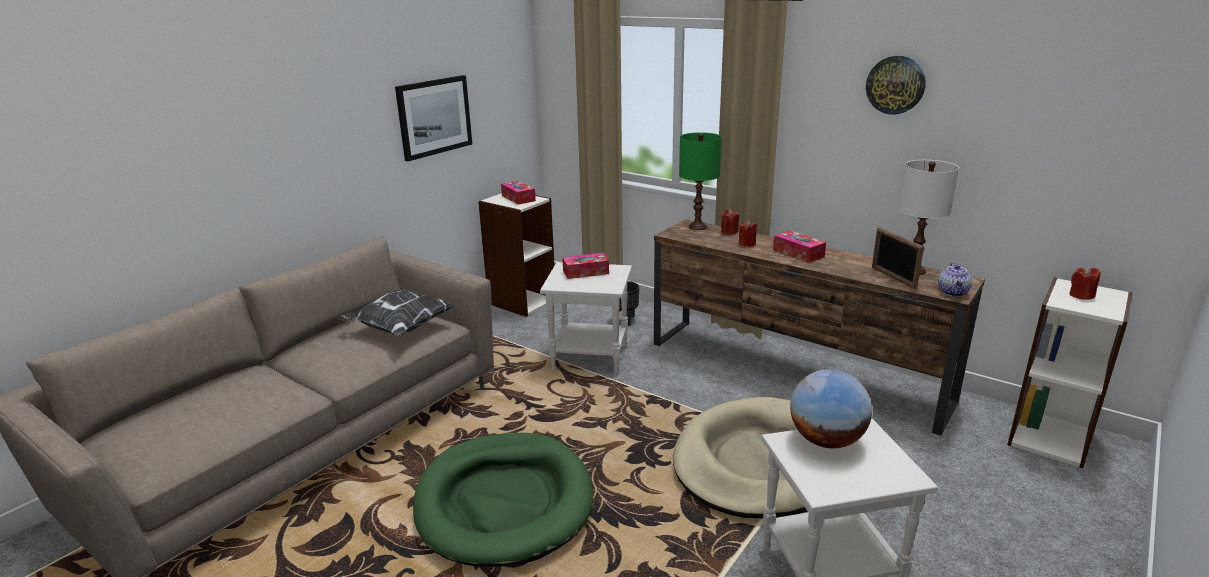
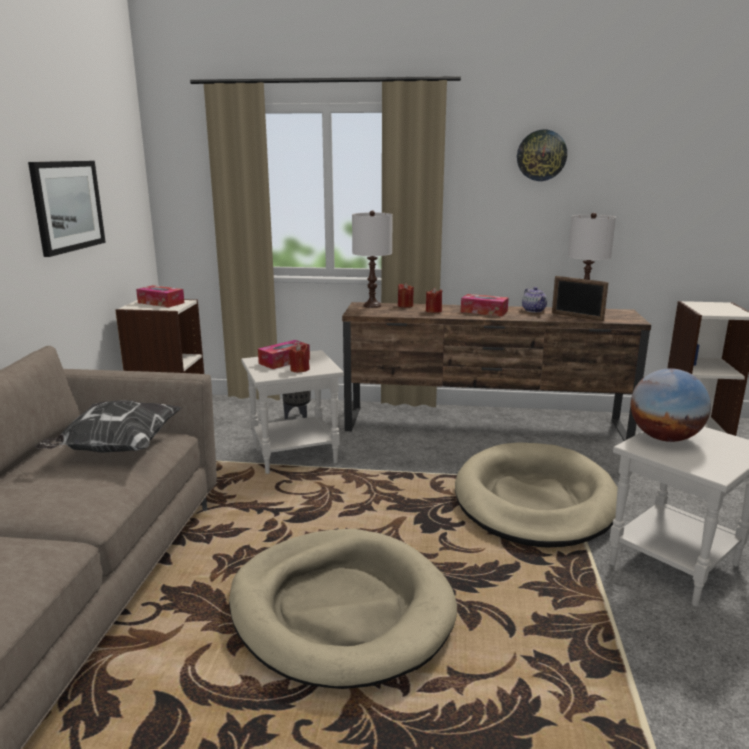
camera: 30 degrees left, 5 degrees down
(504, 502) = (340, 610): green dog bed -> beige dog bed
(697, 227) = (372, 305): green table lamp -> white table lamp
(953, 292) = (630, 319): teapot -> teapot (534, 310)
(1081, 295) = (711, 307): red candle -> red candle (299, 370)

